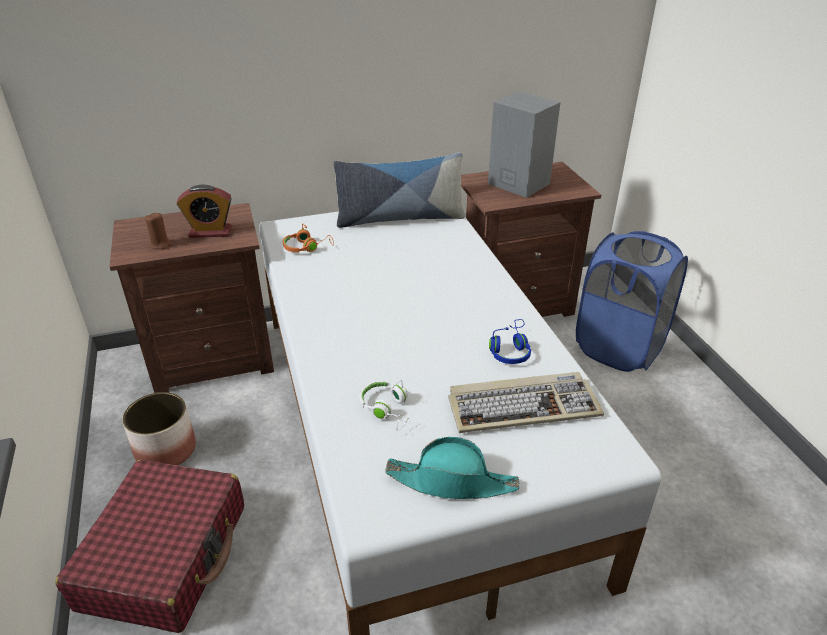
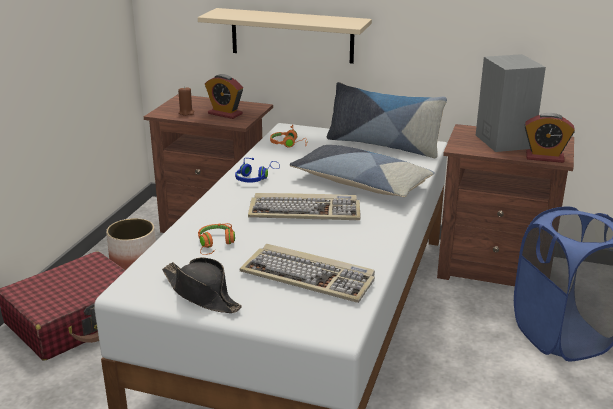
camera: 35 degrees right, 10 degrees down
(259, 116) = (292, 35): none -> beige shelf
(387, 409) = (215, 244): white headphones -> orange headphones
(424, 326) = (305, 211): none -> keyboard
(433, 271) = (360, 183): none -> pillow
(452, 481) = (202, 294): turquoise hat -> black hat
(510, 350) = (348, 244): blue headphones -> blue headphones (255, 178)
(569, 191) = (544, 157): none -> alarm clock

